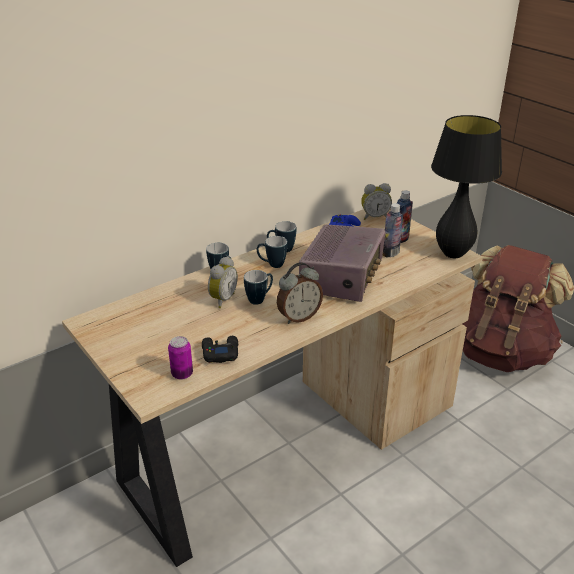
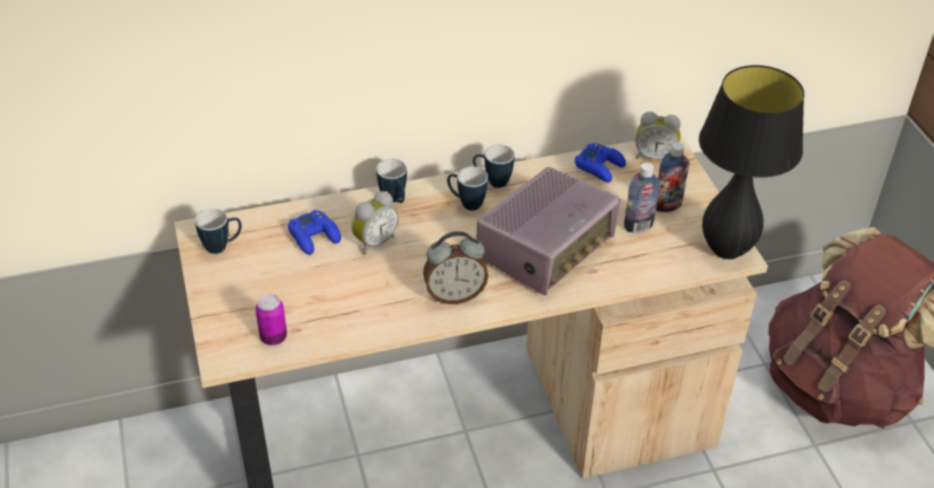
camera: 20 degrees right, 10 degrees up
(176, 306) = (314, 237): none -> blue game controller
(220, 352) = (331, 320): black game controller -> none
(260, 299) = (421, 254): mug -> mug (222, 246)

